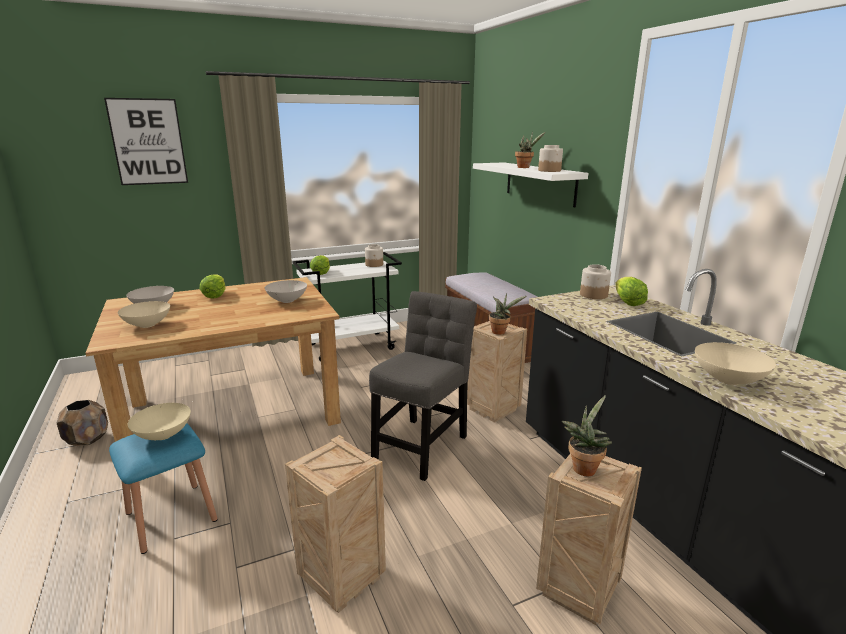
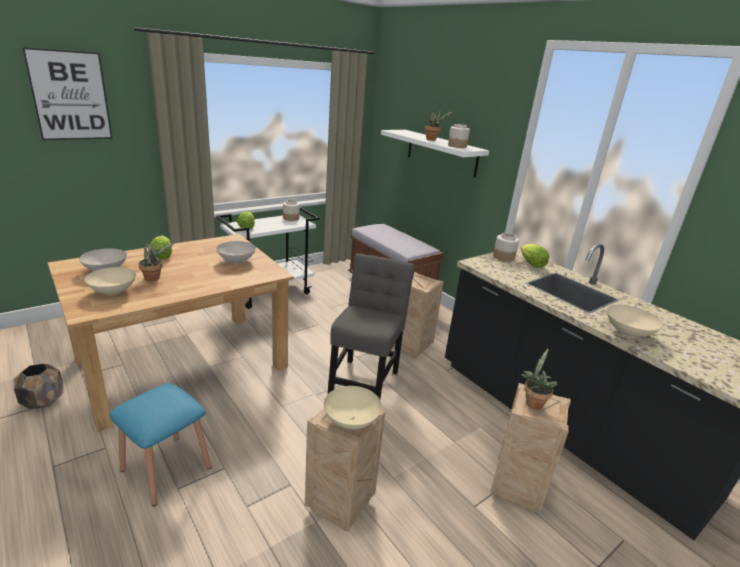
camera: 15 degrees left, 5 degrees up
(164, 434) = (164, 399): beige bowl -> beige bowl (351, 420)
(500, 331) = (424, 285): potted plant -> potted plant (155, 278)

